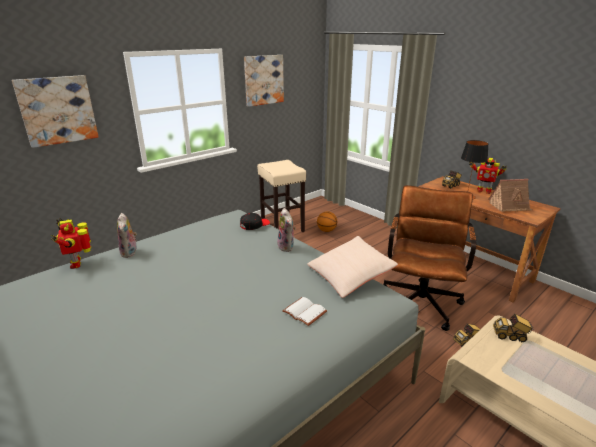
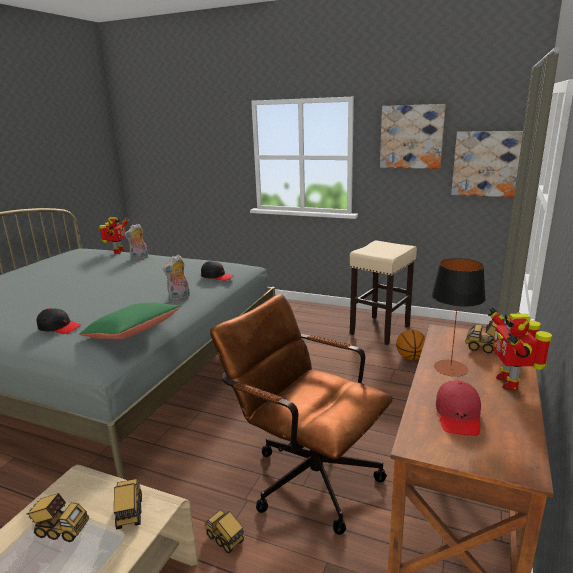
camera: 65 degrees right, 5 degrees down
(57, 110) = (200, 146): picture -> picture (487, 164)
(77, 263) = (117, 252): toy robot -> toy robot turned 150 degrees clockwise
(303, 312) = (59, 327): white book -> black cap
(350, 275) = (132, 334): beige pillow -> green pillow
(421, 299) = (305, 474): brown office chair -> brown office chair turned 135 degrees counterclockwise
(509, 206) = (458, 415): toy house -> red cap
(524, 366) = (60, 530): none -> toy truck

